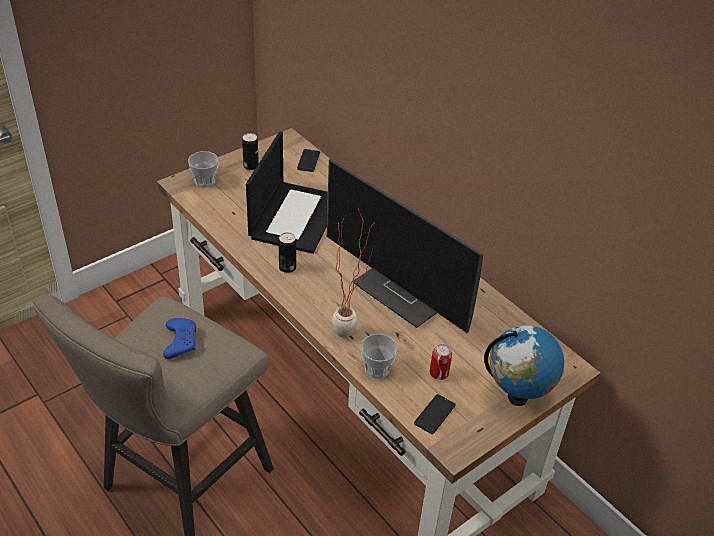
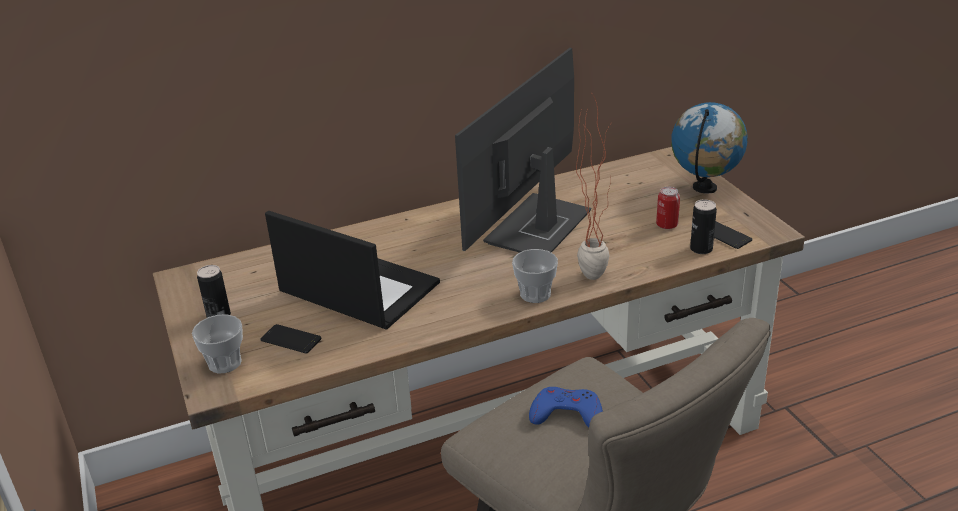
camera: 70 degrees left, 10 degrees down
(287, 267) = (458, 305): can -> can (701, 249)
(308, 161) = (242, 266): phone -> phone (291, 340)
(377, 369) = (654, 261): cup -> cup (535, 294)
(404, 294) = (537, 229): monitor -> monitor turned 150 degrees clockwise

